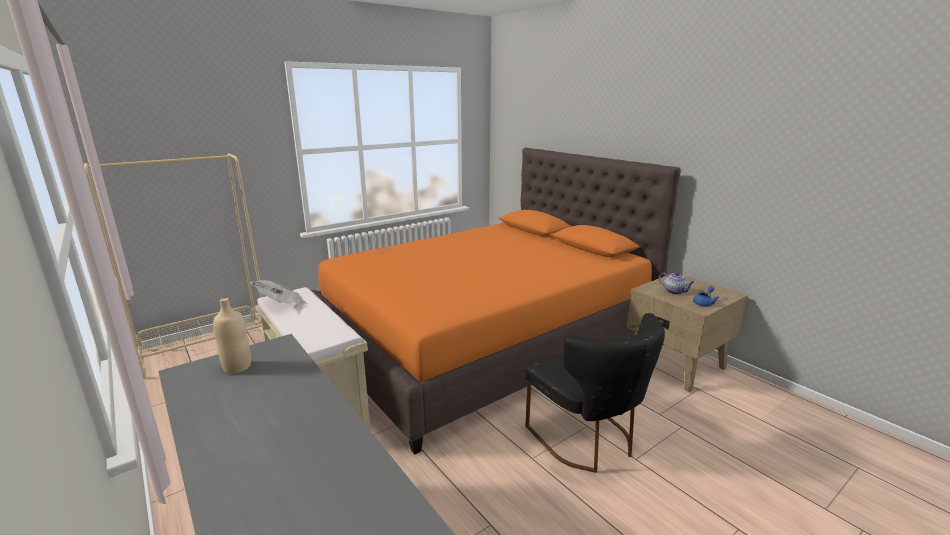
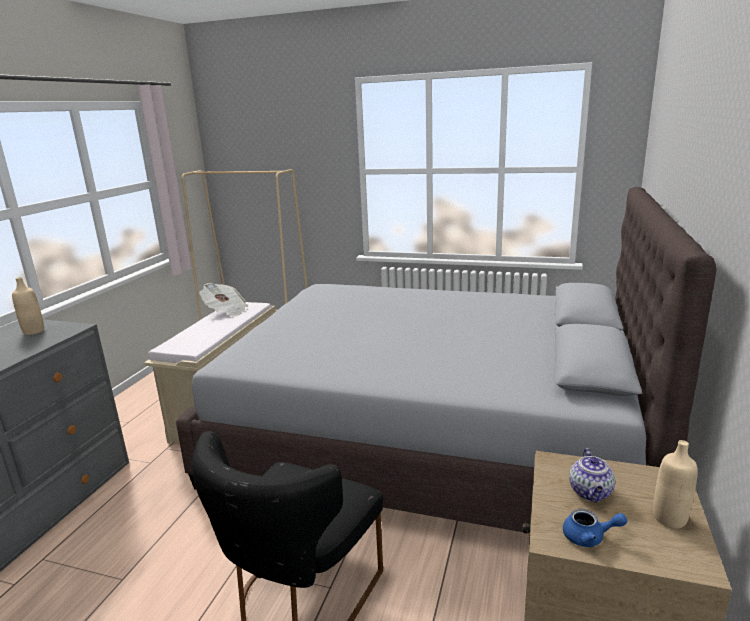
camera: 55 degrees right, 0 degrees up
(487, 339) = (431, 437): orange bed -> grey bed
(702, 287) = (669, 518): none -> beige bottle

